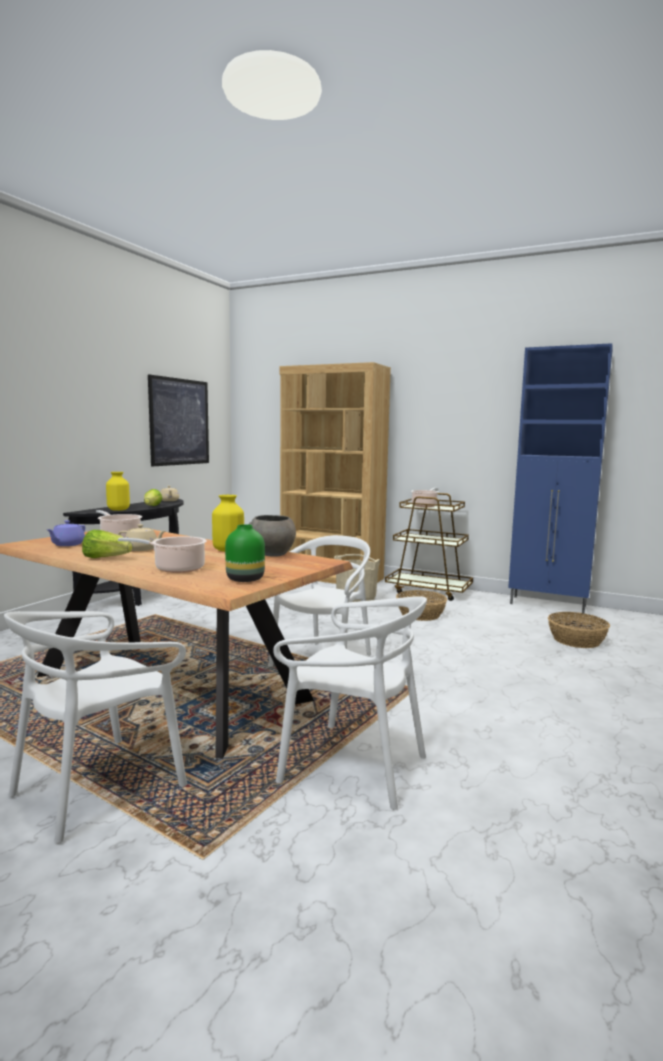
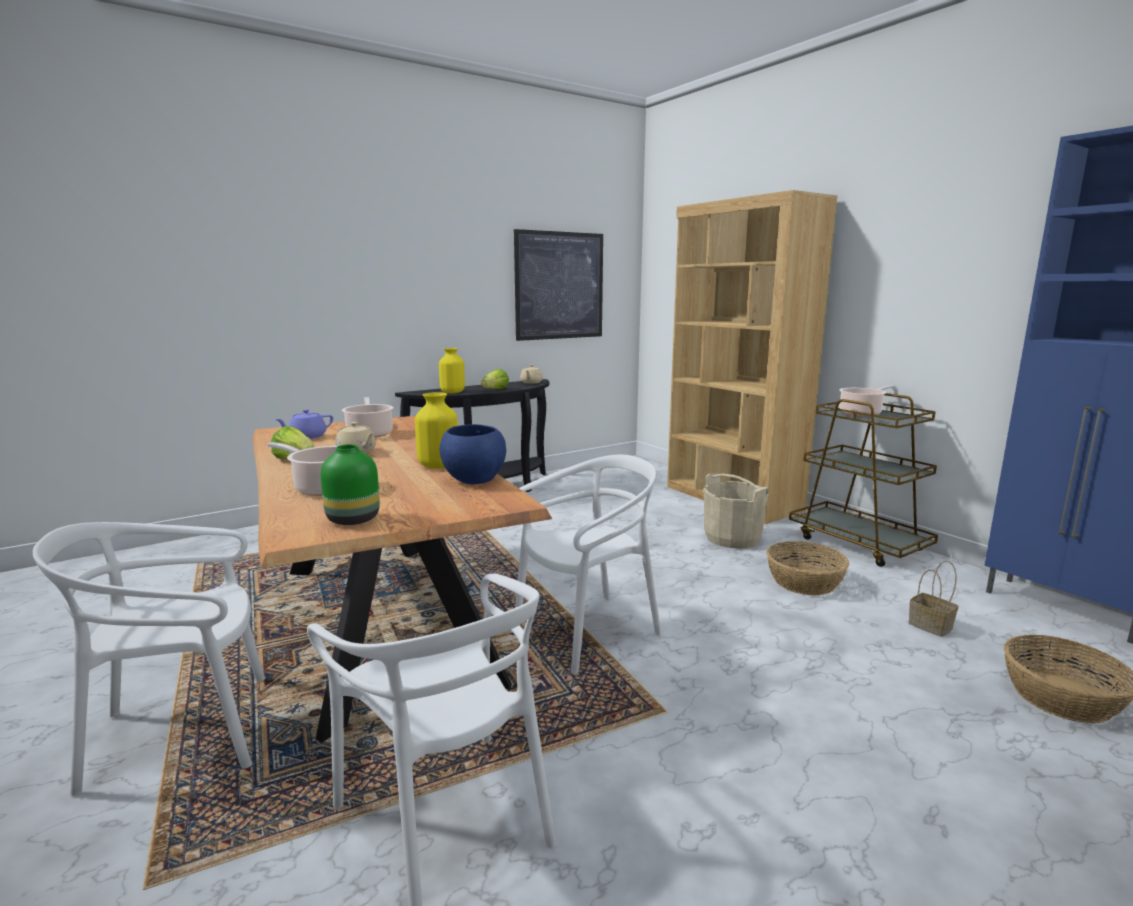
camera: 30 degrees right, 5 degrees up
(272, 554) = (473, 479): grey bowl -> blue bowl
(500, 623) = (932, 626): none -> basket

